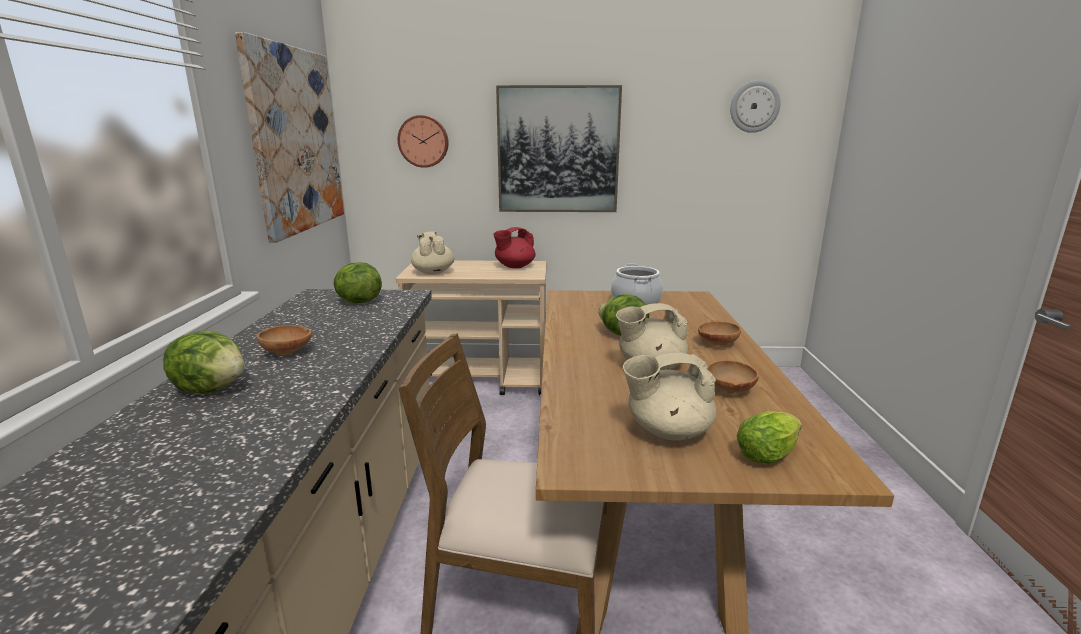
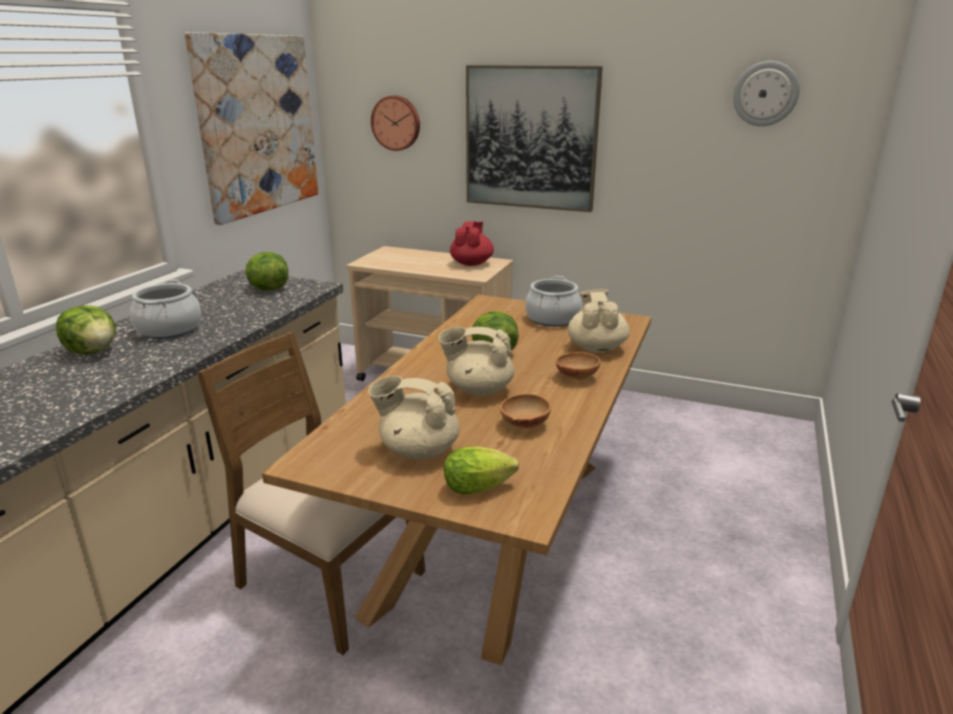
camera: 20 degrees right, 5 degrees up
(288, 352) = (169, 329): brown bowl -> cooking pot
(433, 272) = (386, 262): beige teapot -> beige teapot (596, 348)
(514, 266) = (471, 263): red teapot -> red teapot turned 120 degrees clockwise

